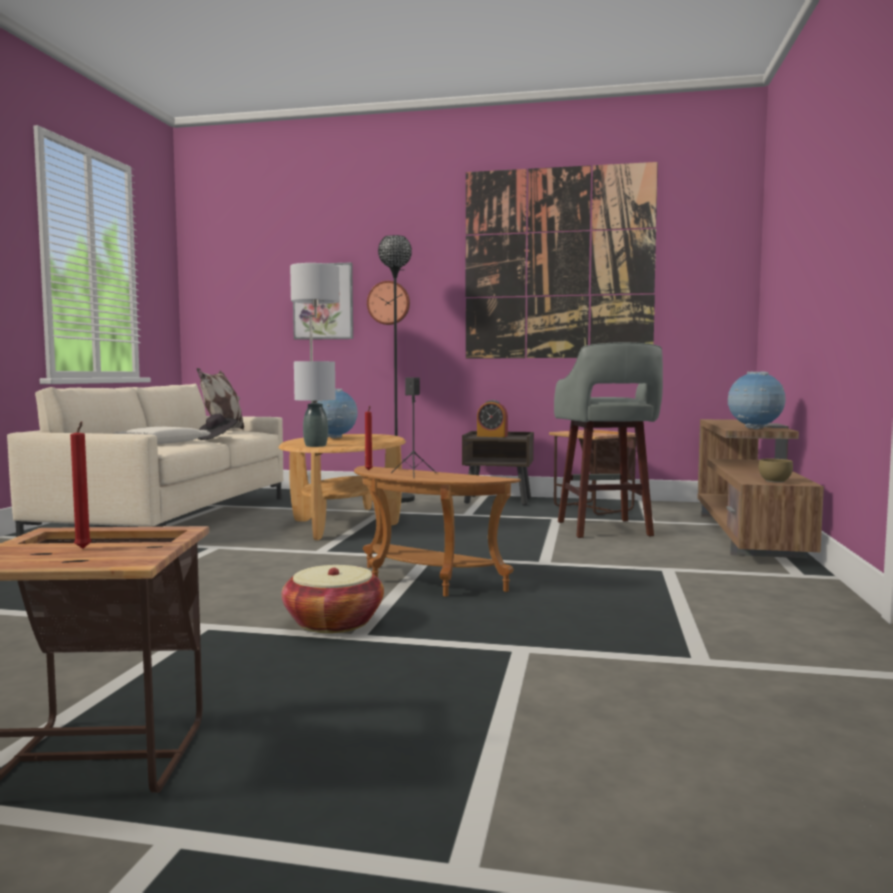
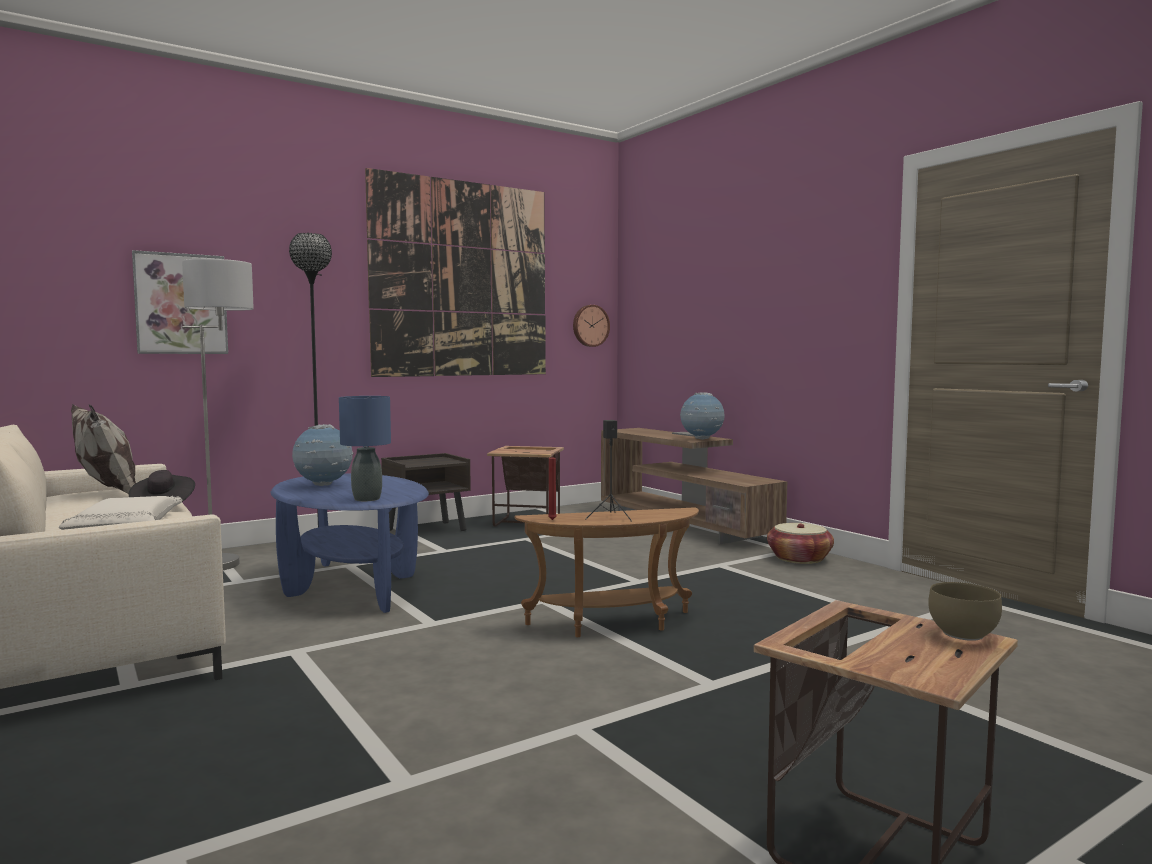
camera: 45 degrees left, 0 degrees up
(83, 549) = (907, 644): red candle -> none
(316, 446) = (367, 499): grey table lamp -> blue table lamp
(333, 622) = (662, 681): basket -> basket (799, 558)
(345, 522) = (351, 586): brown coffee table -> blue coffee table
(389, 303) = (275, 310): wall clock -> wall clock (590, 325)
(492, 436) = (420, 462): alarm clock -> none
(604, 530) = (592, 542): grey stool -> none
(774, 481) = (751, 481): brown bowl -> brown bowl (960, 633)

